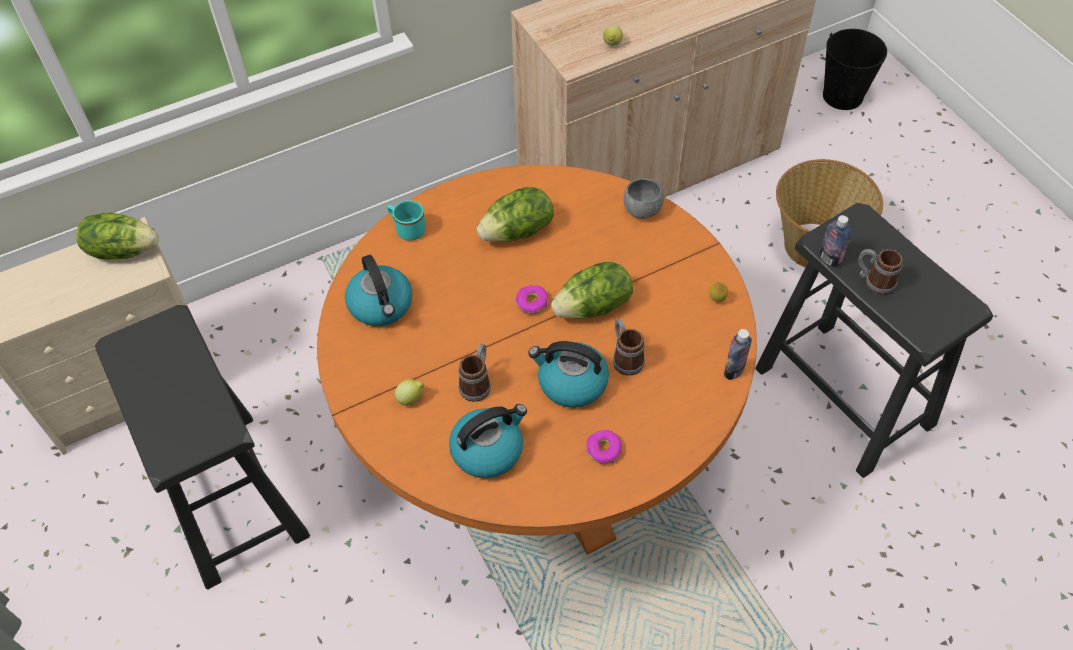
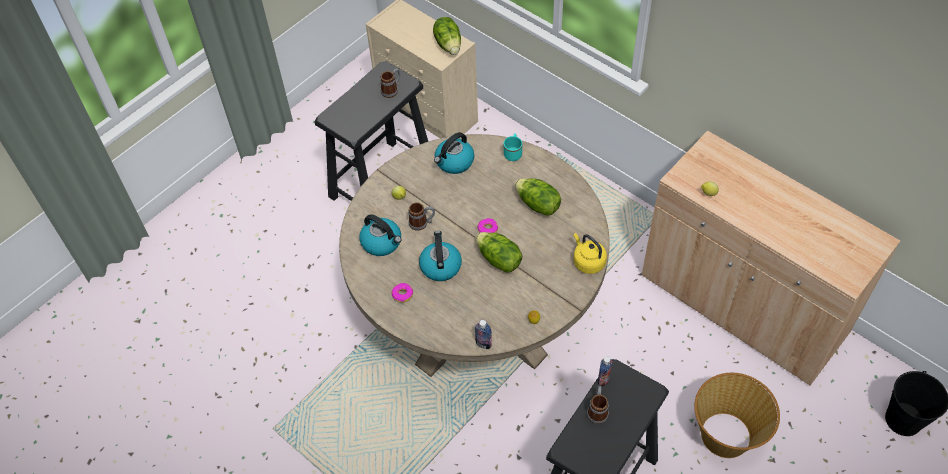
camera: 70 degrees right, 0 degrees up
(539, 445) = (477, 316): orange dining table -> beige dining table
(625, 357) = (469, 286): mug -> mug (392, 90)
(642, 209) = (587, 262): grey bowl -> yellow kettle

